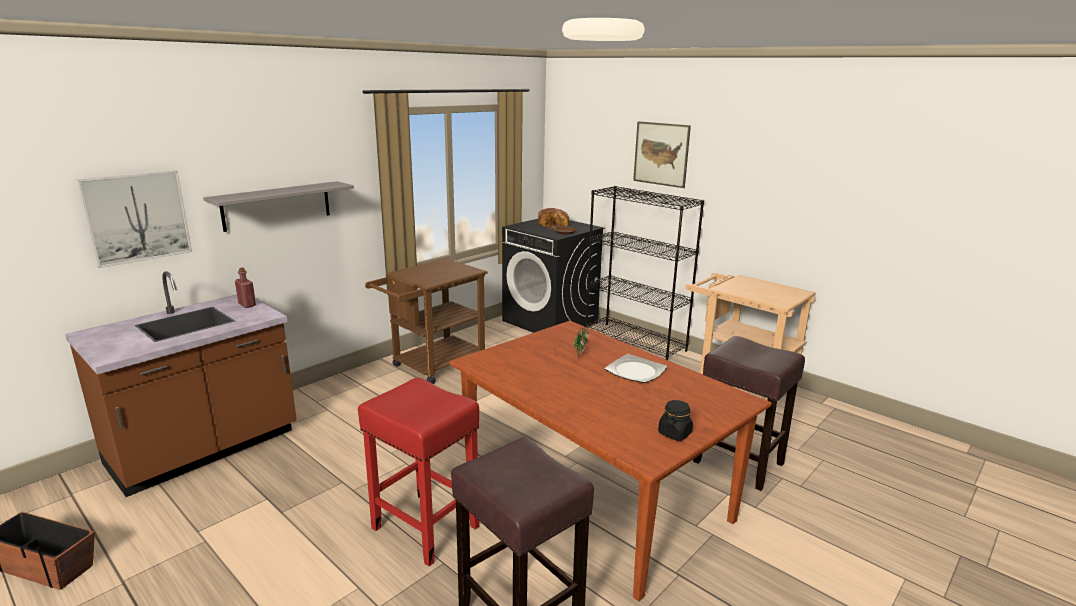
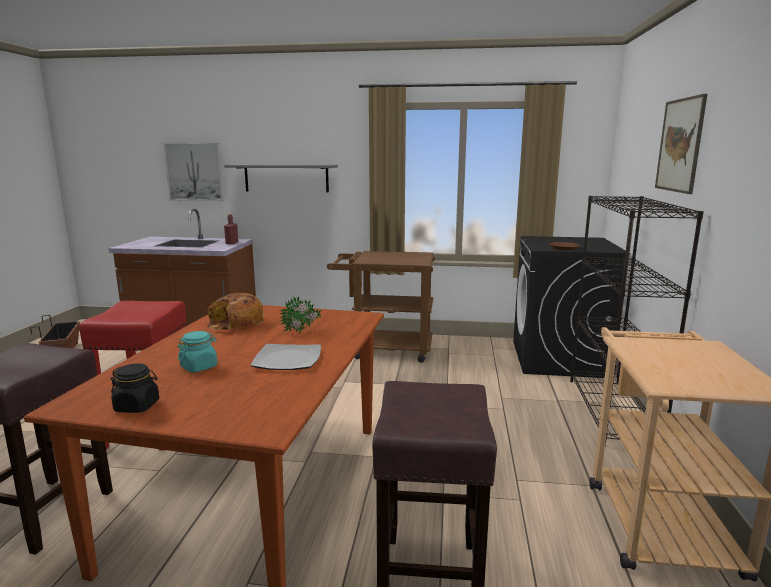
camera: 55 degrees right, 5 degrees down
(554, 225) = (576, 242): bread -> bread (235, 323)
(617, 401) = (199, 367): none -> turquoise jar

